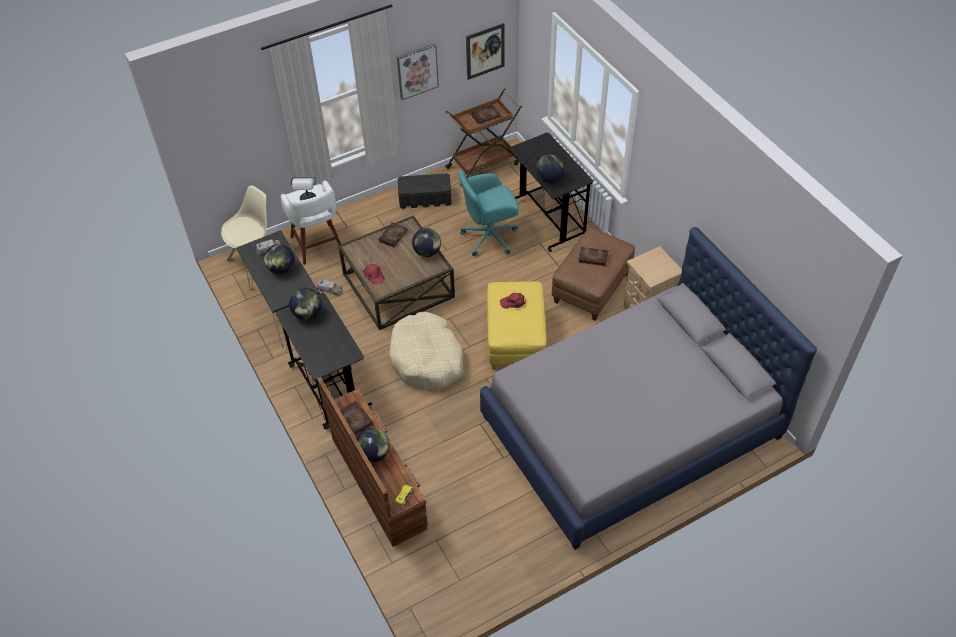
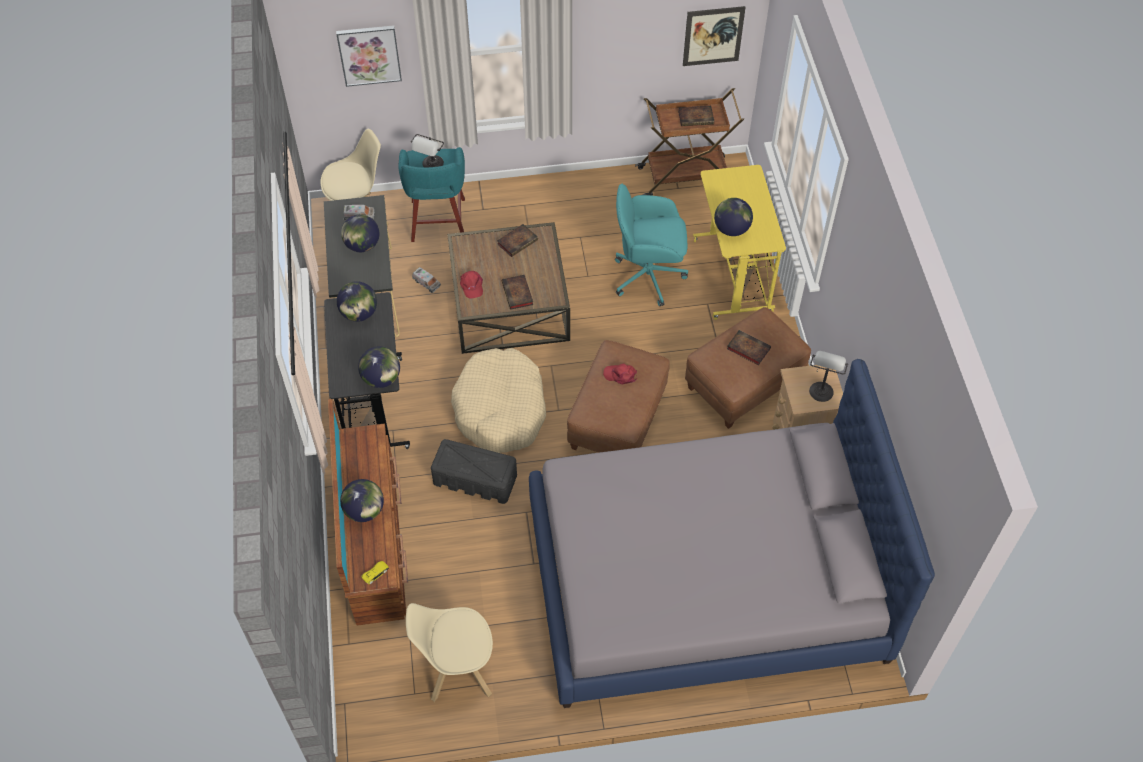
camera: 20 degrees right, 5 degrees up
(317, 245) = (438, 222): white stool -> turquoise stool
(356, 419) = (365, 461): book -> book (518, 294)
(417, 71) = (612, 40): picture -> picture (369, 55)
(425, 198) = (593, 200): black storage box -> black storage box (475, 479)
(427, 252) = (549, 276): globe -> globe (381, 379)
(483, 550) = (457, 668): none -> beige chair
(516, 340) = (618, 421): yellow ottoman -> brown ottoman
(548, 220) = (732, 276): black desk -> yellow desk
(660, 264) = (821, 387): none -> table lamp

